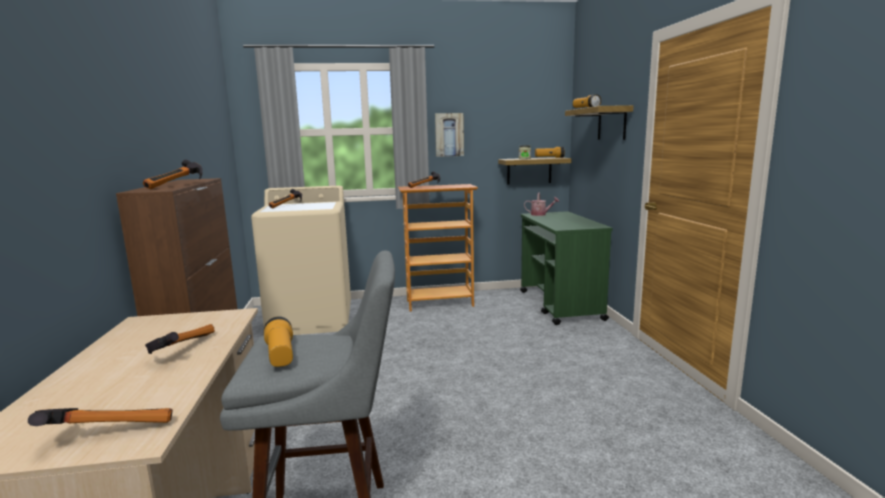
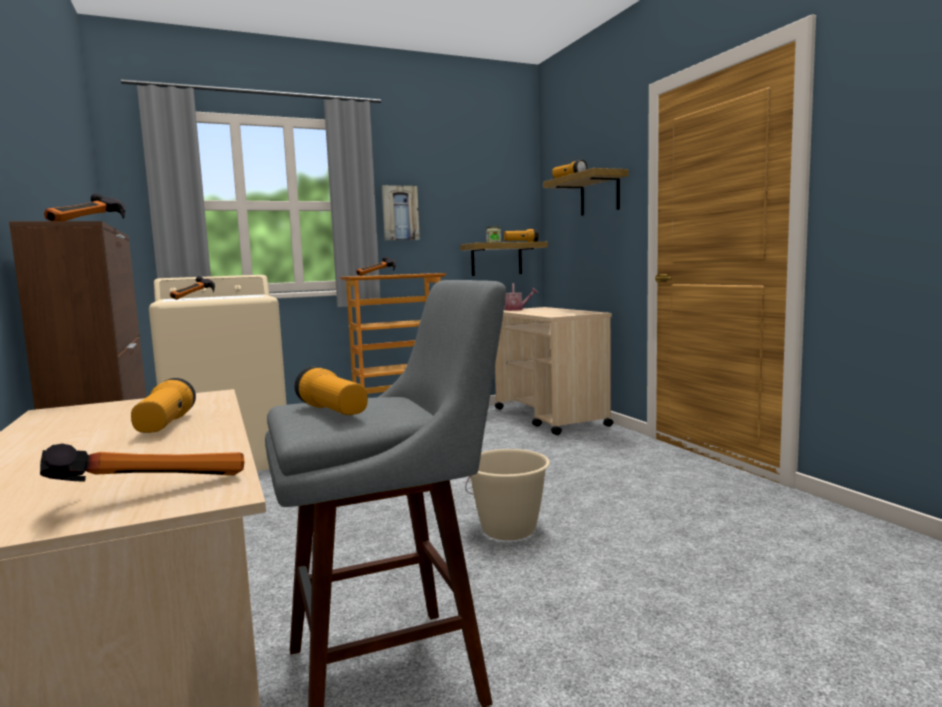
camera: 15 degrees left, 5 degrees down
(181, 350) = (165, 425): hammer -> flashlight
(472, 415) = (509, 529): none -> beige bucket
(560, 305) = (550, 417): green cart -> beige cart

